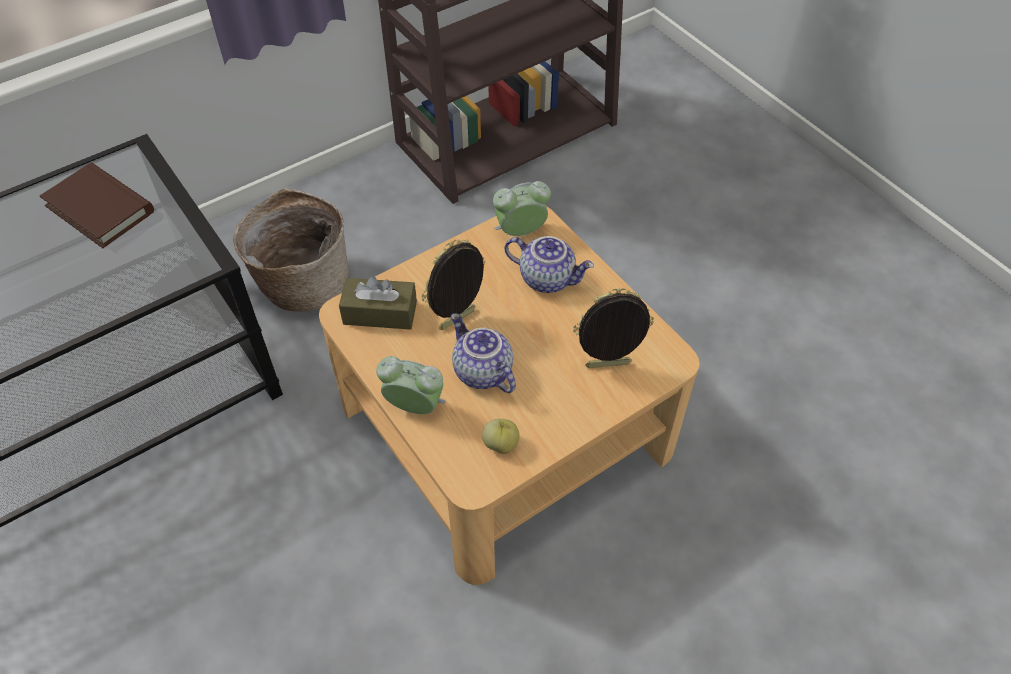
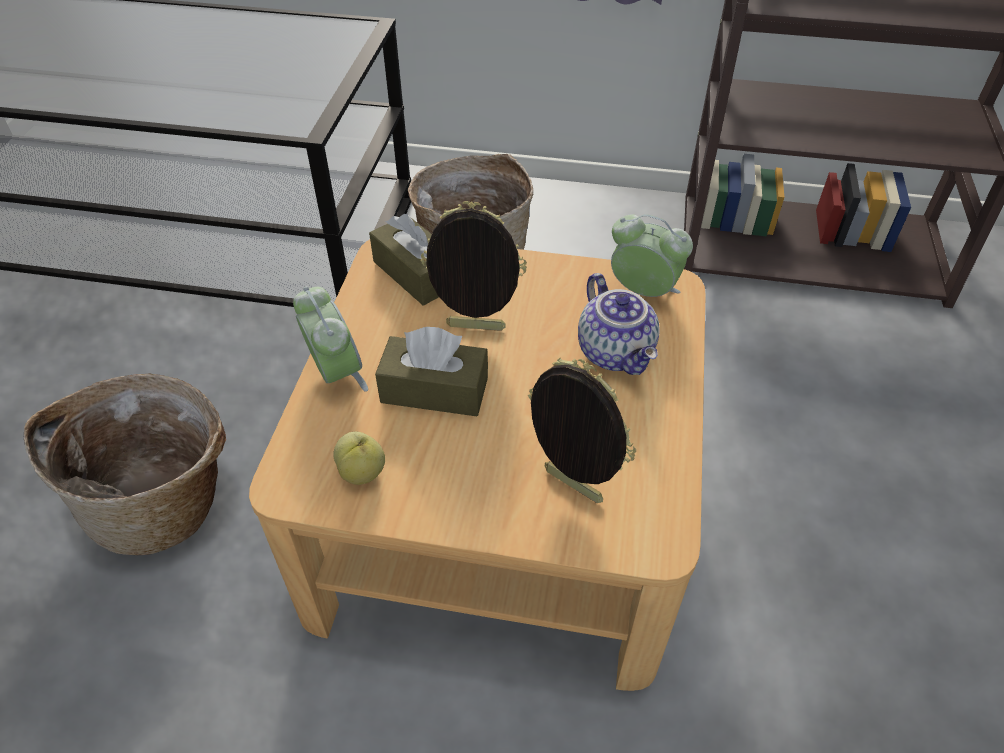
camera: 45 degrees right, 5 degrees down
(100, 209) = (291, 50): brown book -> none
(295, 601) = (165, 503): none -> basket
(481, 372) = (434, 390): teapot -> brown tissue box

